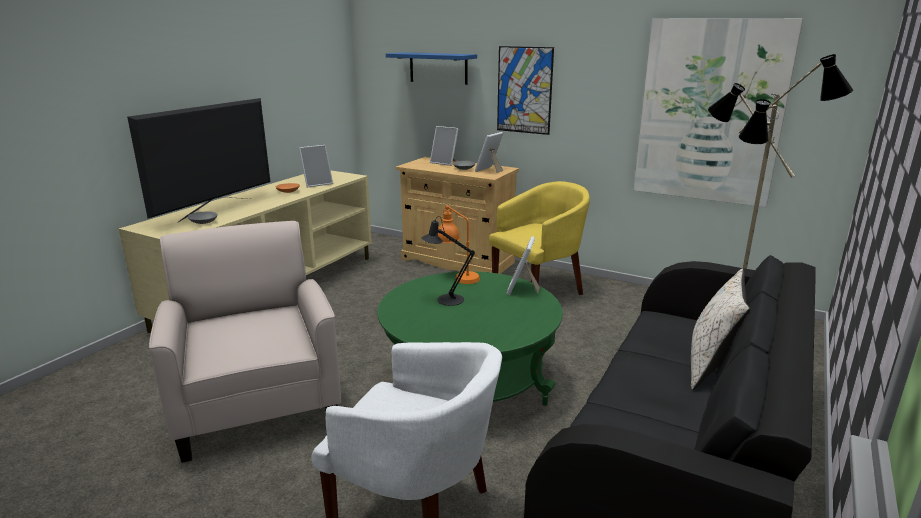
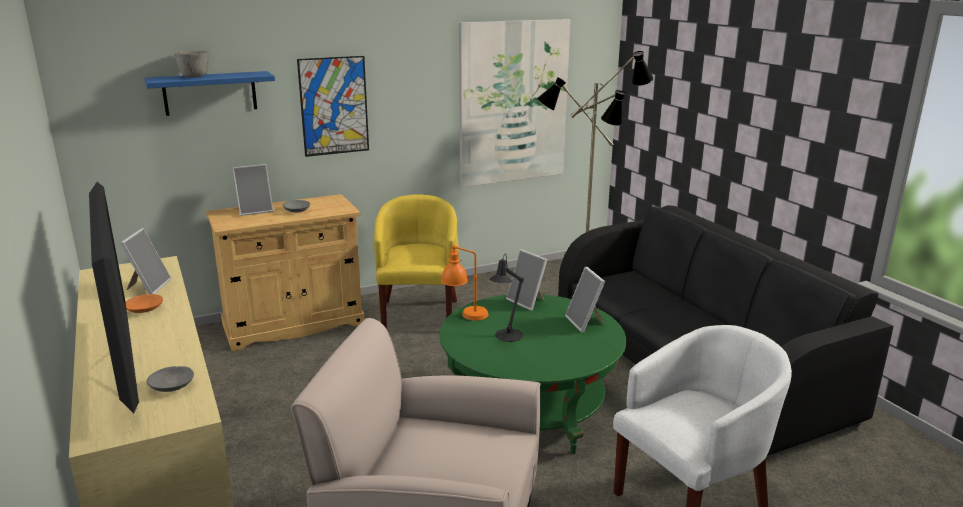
camera: 55 degrees left, 0 degrees up
(422, 53) = (194, 76): none -> grey bowl
(490, 170) = (326, 204): picture frame -> picture frame (585, 323)
(711, 366) = (674, 299): beige pillow -> none

